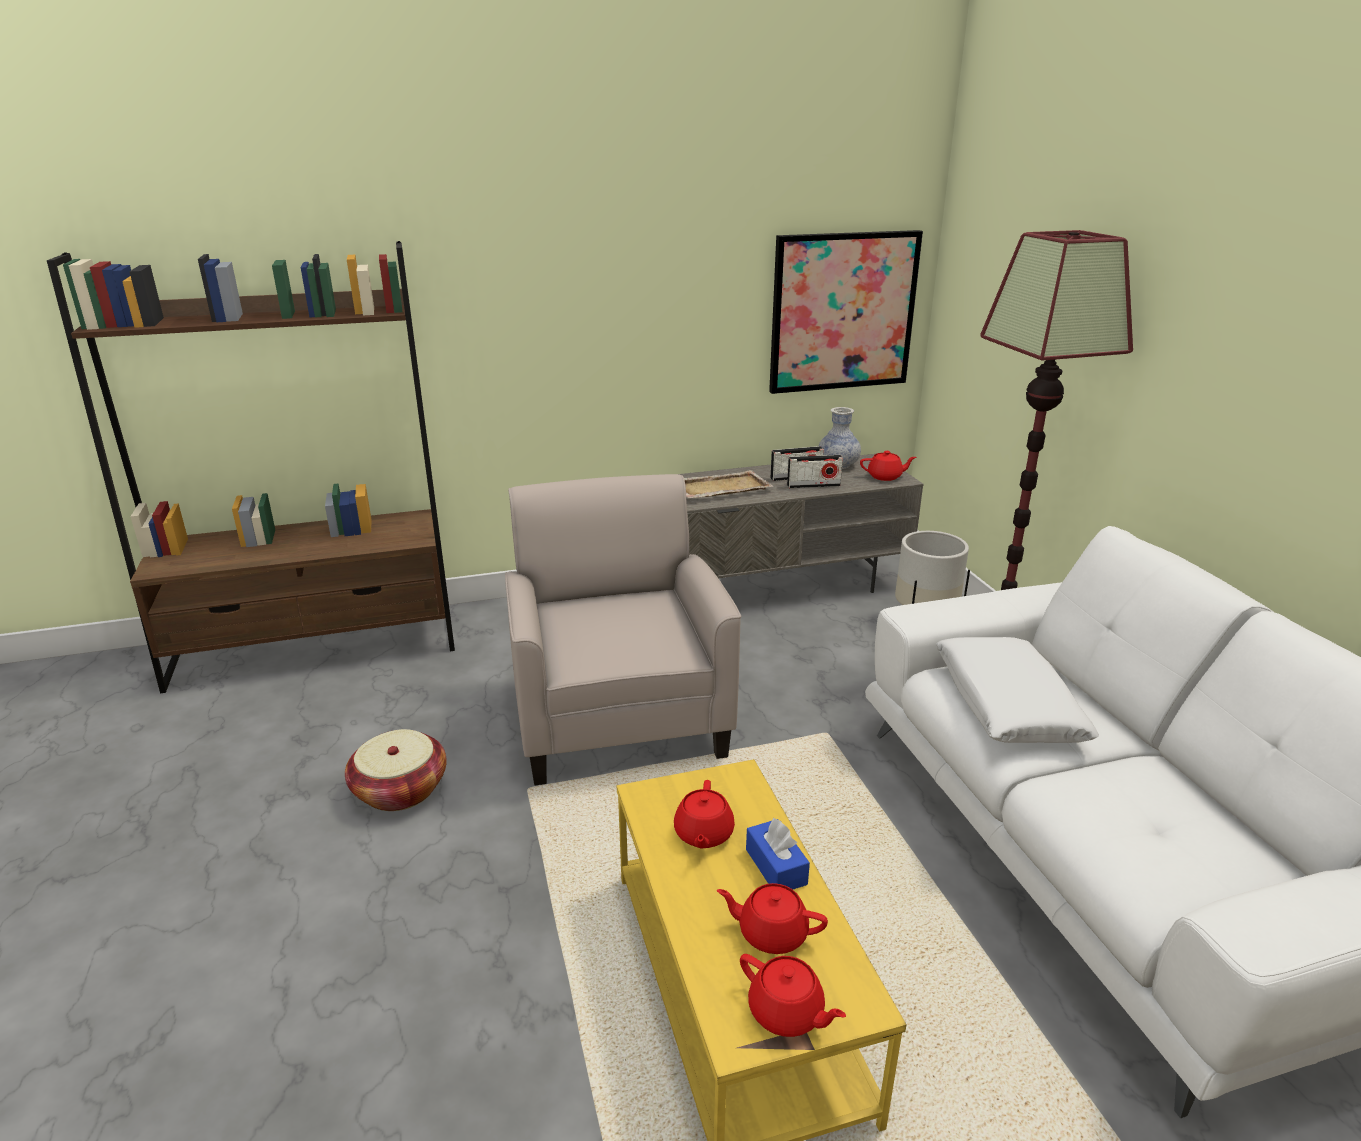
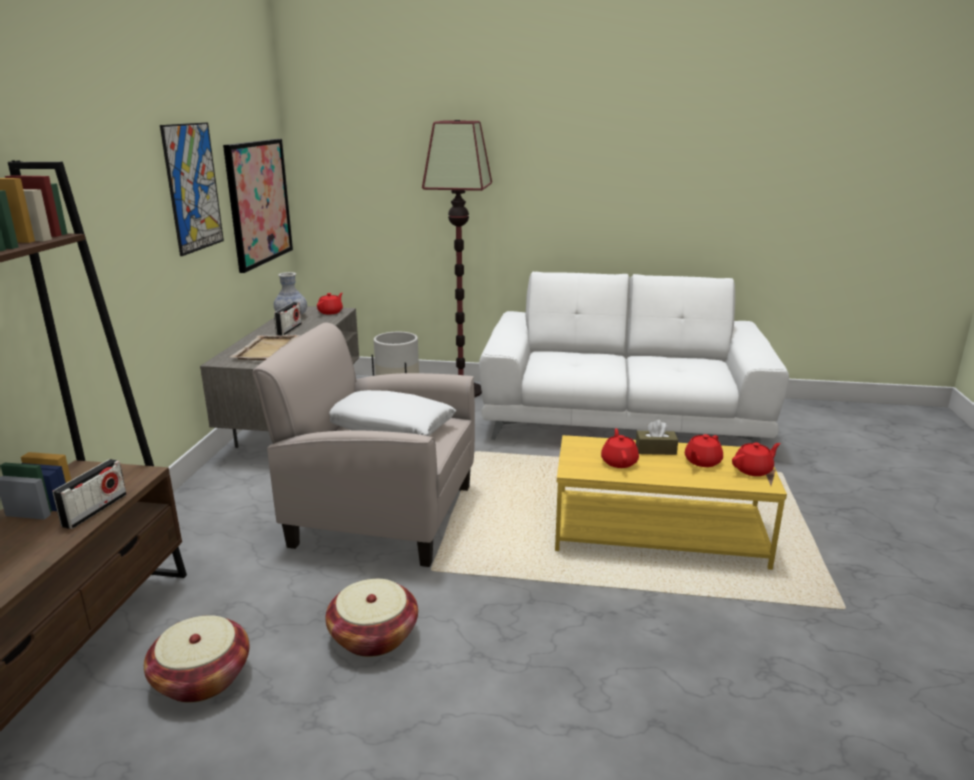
camera: 65 degrees left, 5 degrees down
(320, 718) = (202, 678): none -> basket
(697, 283) = (193, 187): none -> picture
(703, 834) = (619, 462): red teapot -> red teapot turned 120 degrees counterclockwise
(776, 866) = (655, 450): blue tissue box -> brown tissue box
(813, 485) = (310, 328): radio -> radio (95, 510)
(1007, 704) = (574, 366): white pillow -> white pillow (390, 427)

